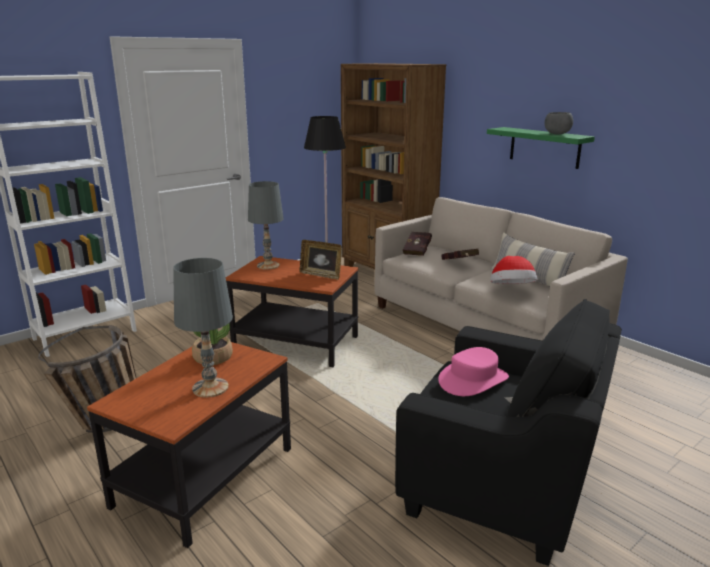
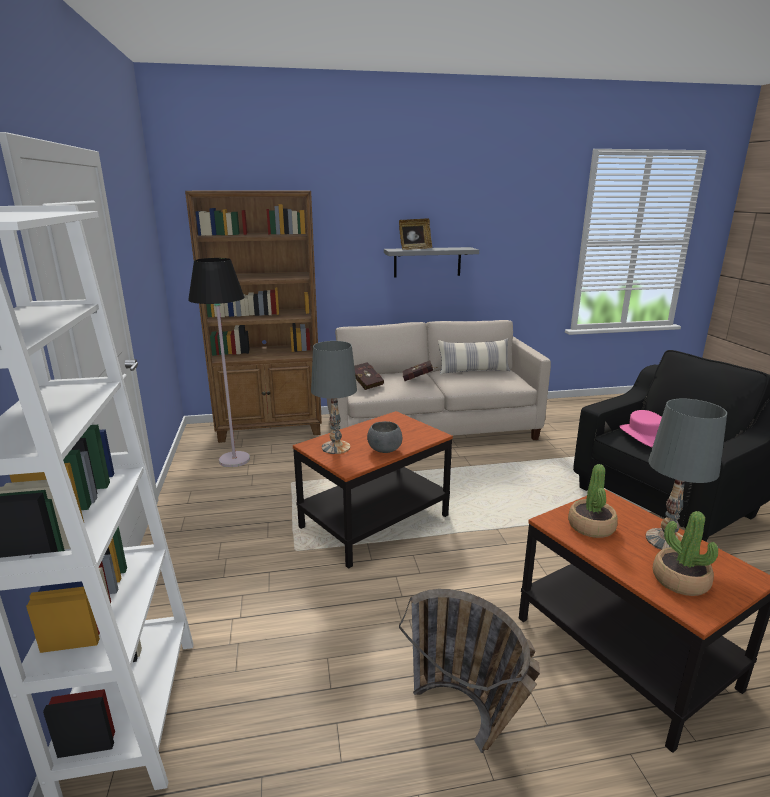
camera: 60 degrees left, 0 degrees up
(151, 395) = (680, 580): none -> potted plant
(321, 275) = (400, 429): picture frame -> picture frame (414, 249)
(511, 290) = (493, 381): hat -> none
(544, 147) = (427, 262): green shelf -> grey shelf
(557, 134) = (450, 248): grey bowl -> grey bowl (384, 450)

